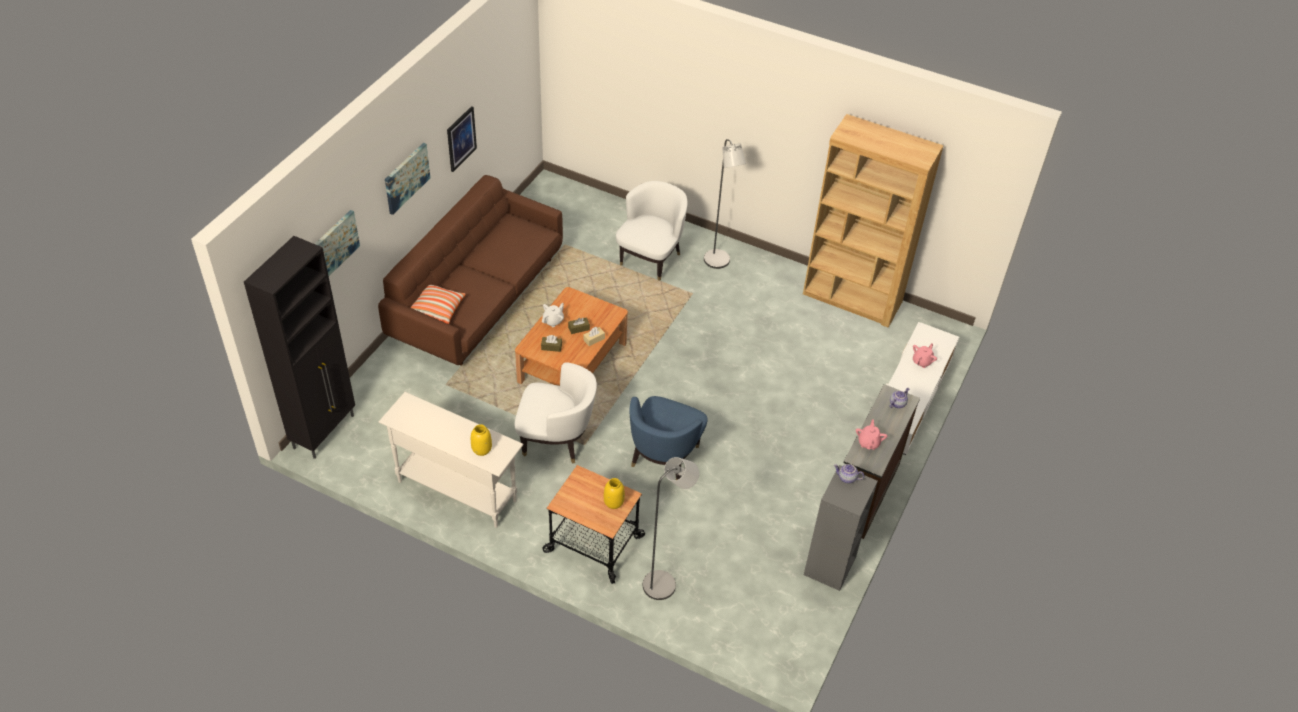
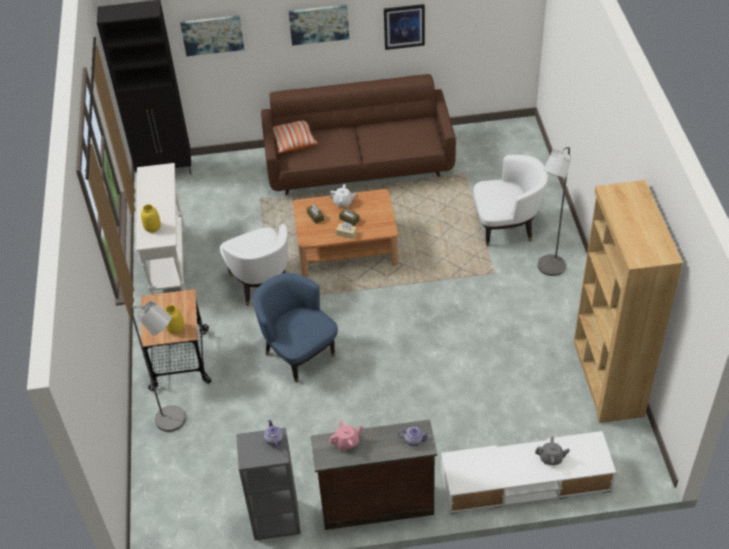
camera: 60 degrees right, 0 degrees up
(664, 458) = (298, 353): blue armchair -> blue armchair turned 60 degrees clockwise
(922, 361) = (551, 458): pink teapot -> grey teapot

